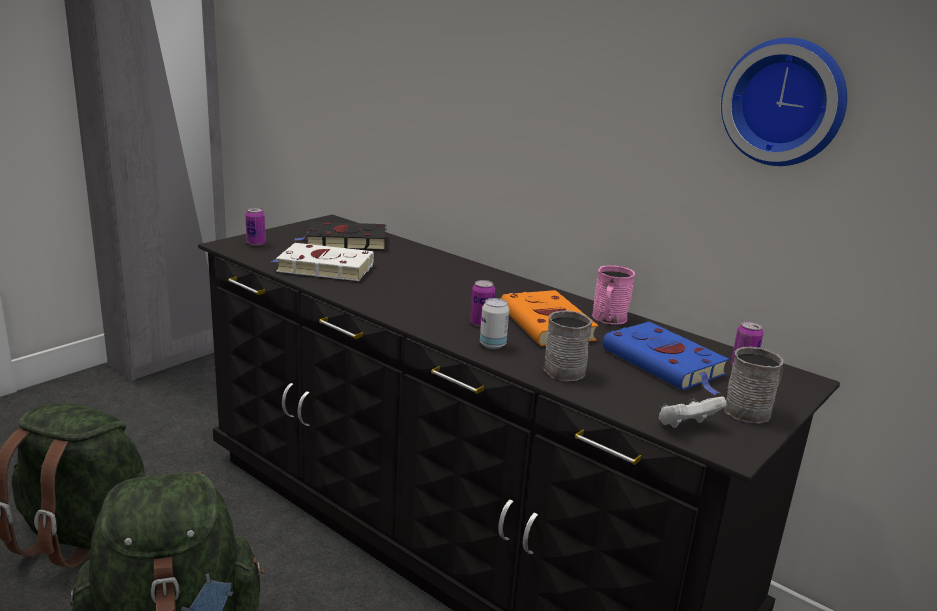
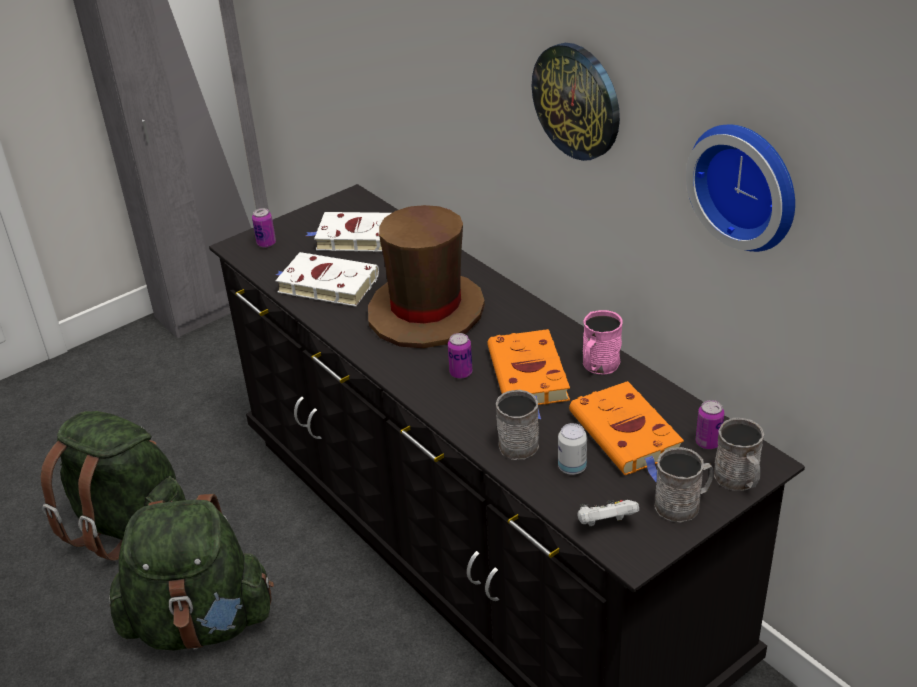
camera: 15 degrees right, 15 degrees up
(344, 242) = (358, 237): black book -> white book
(429, 285) = (426, 312): none -> brown hat
(492, 345) = (461, 406): can -> can (572, 467)
(590, 69) = (577, 101): none -> wall clock
(665, 364) = (627, 436): blue book -> orange book
(790, 392) = (739, 480): none -> grey mug

